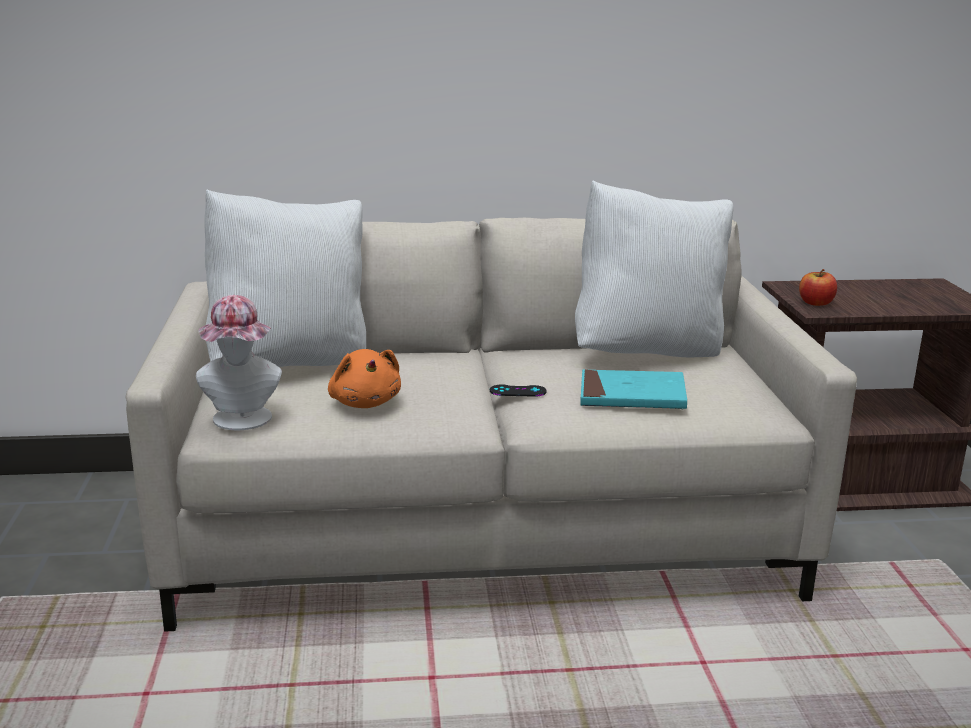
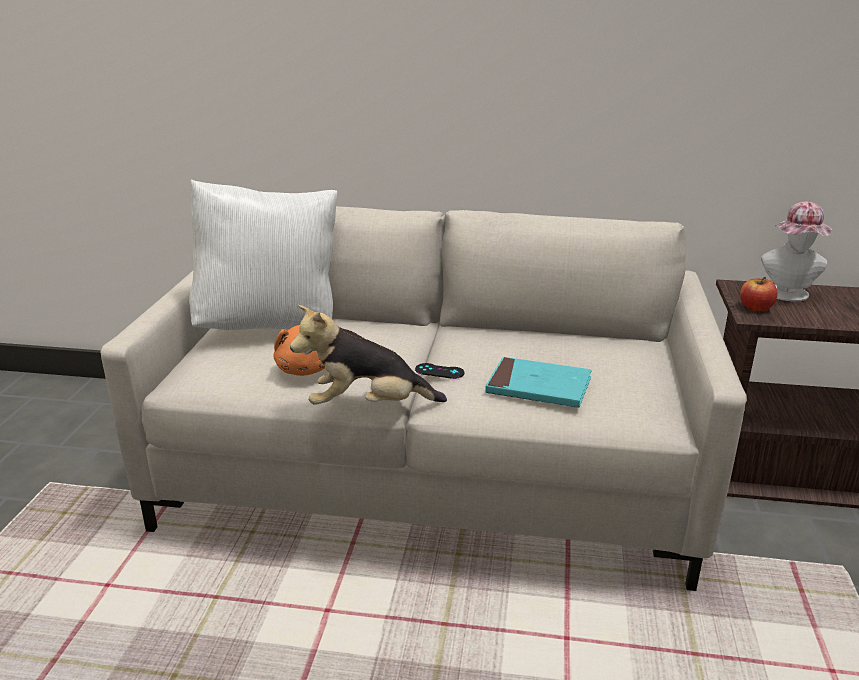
camera: 15 degrees right, 5 degrees up
(242, 421) = (198, 377): hat -> hat (788, 295)
(457, 431) = (367, 406): none -> plush toy
(648, 353) = (580, 342): white pillow -> none

